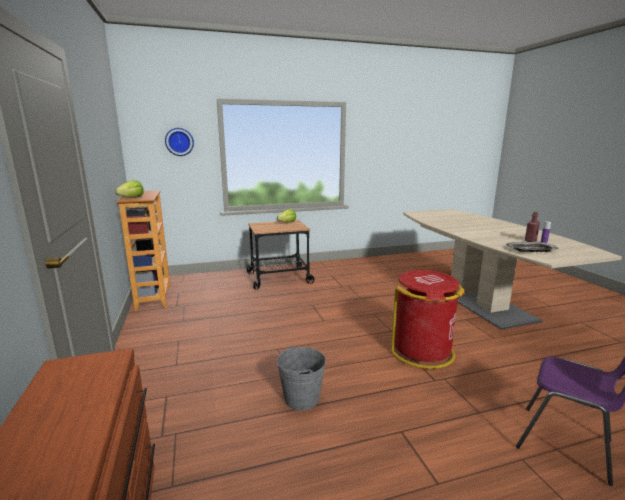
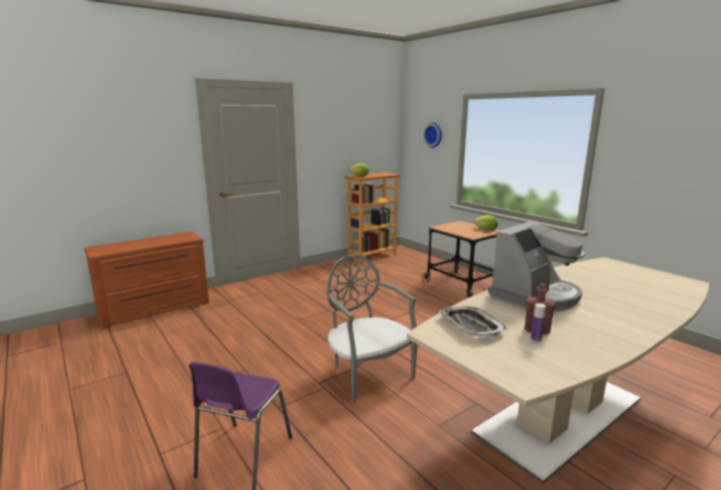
camera: 70 degrees right, 0 degrees up
(301, 398) = (271, 329): grey bucket -> none
(422, 351) = (368, 374): red trash can -> grey chair
(475, 232) = (535, 296): none -> coffee machine

